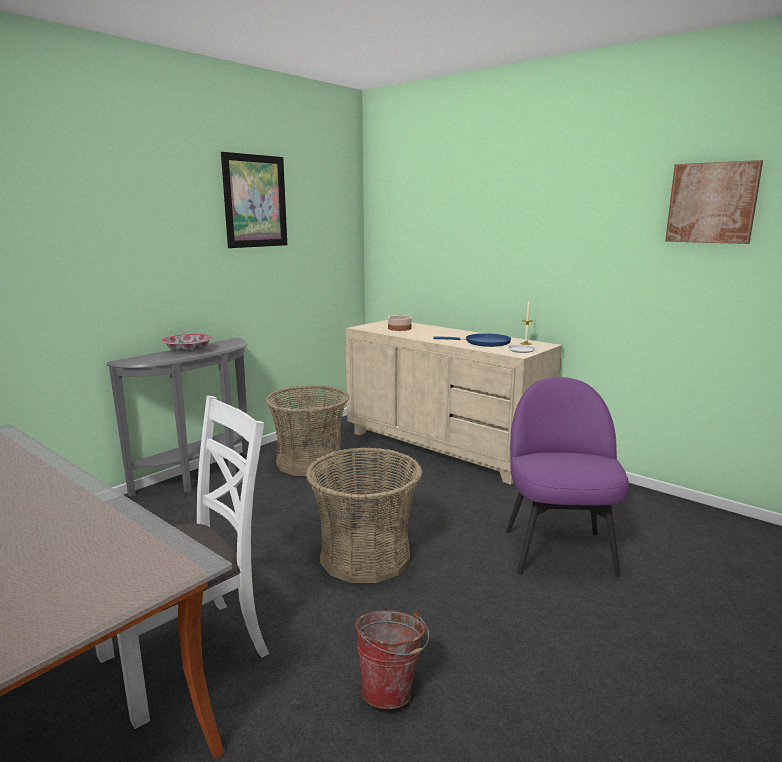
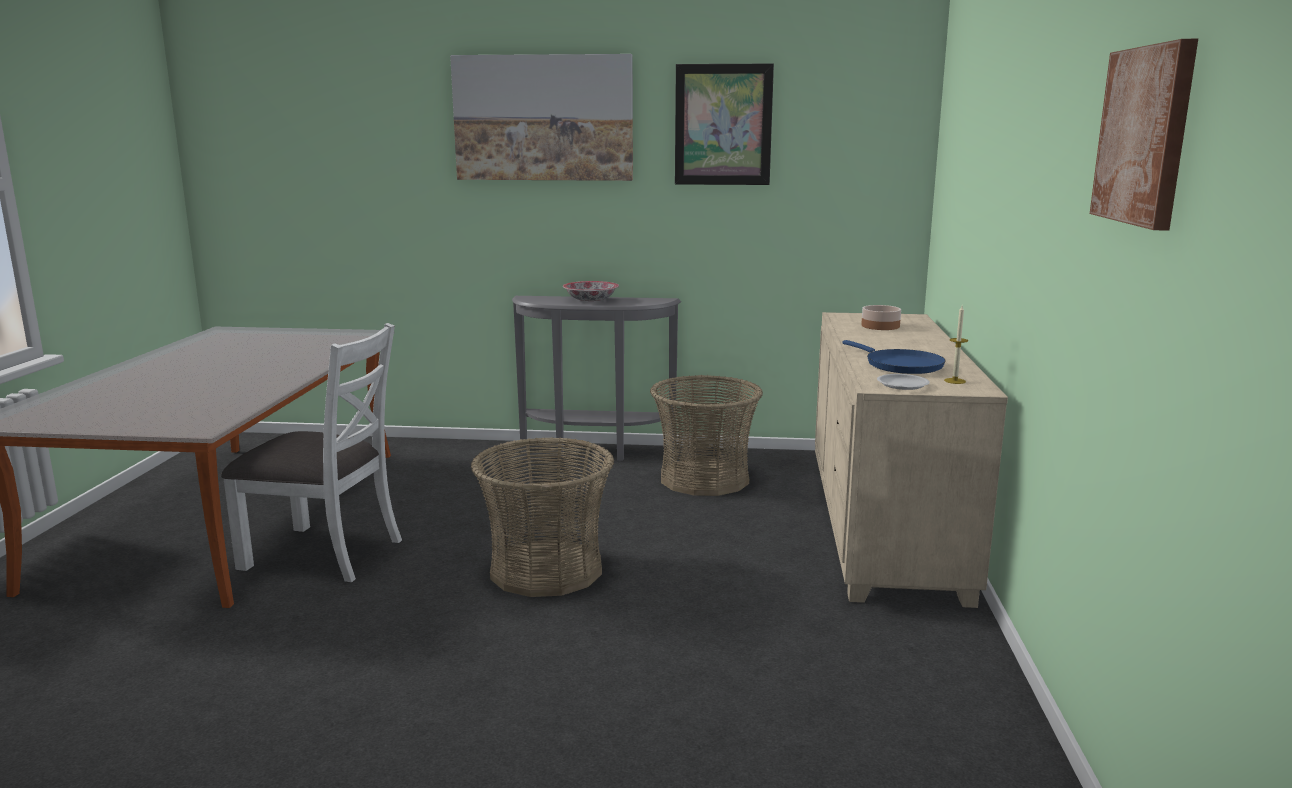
camera: 55 degrees right, 0 degrees up
(118, 192) = (543, 118): none -> picture
(391, 689) = (345, 649): bucket -> none
(558, 550) = (708, 678): purple chair -> none

